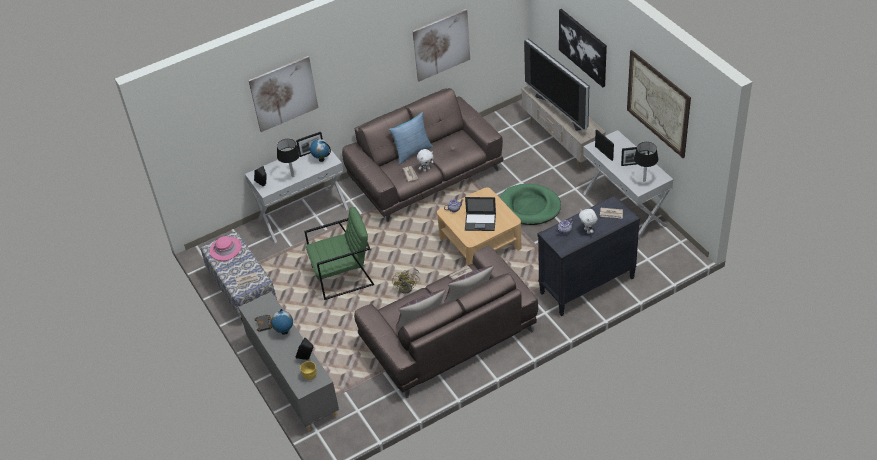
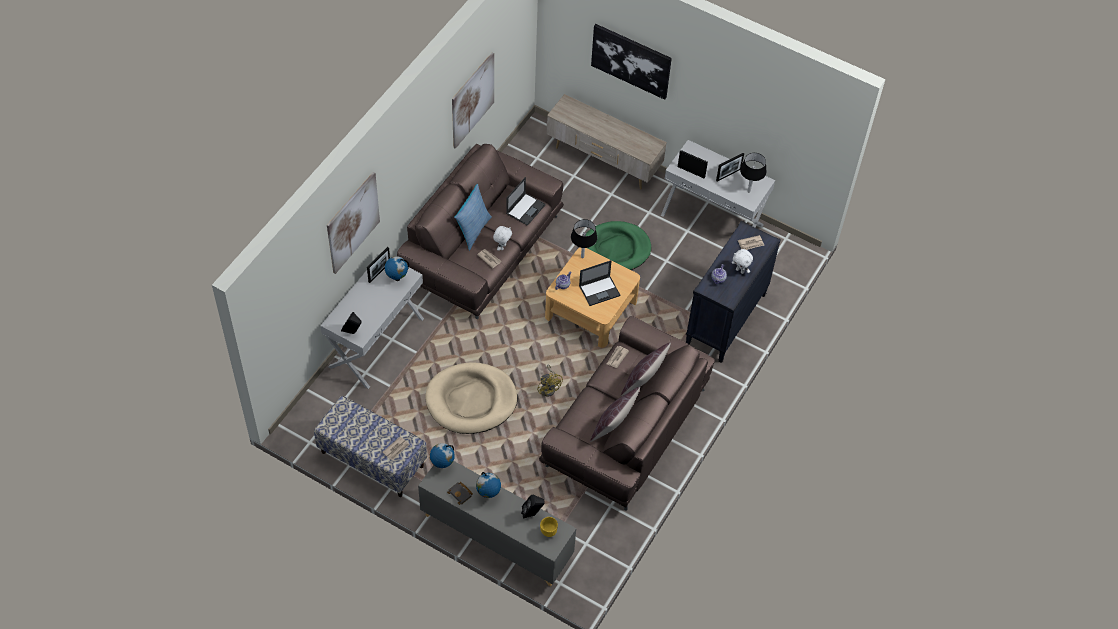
camera: 35 degrees left, 10 degrees up
(226, 249) = (346, 421): pink hat -> none
(266, 299) = (442, 464): none -> globe
(292, 176) = (378, 309): black table lamp -> black table lamp (582, 257)
(343, 276) = (471, 400): green armchair -> beige dog bed
(463, 149) = (526, 209): none -> laptop
(560, 110) = (605, 130): television -> none
(658, 103) = (752, 110): picture -> none

